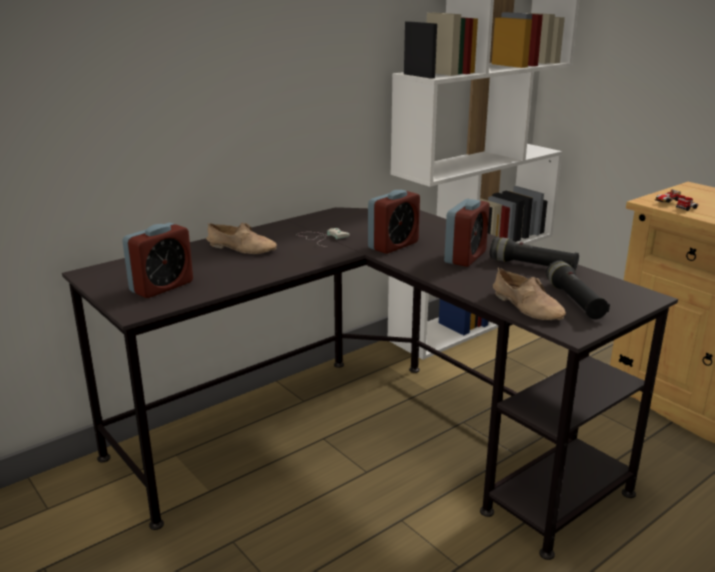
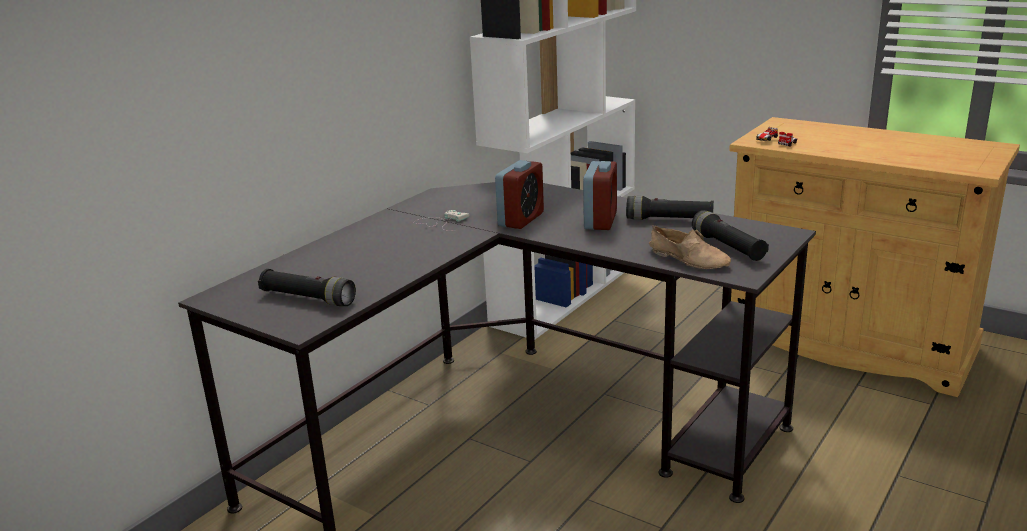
camera: 15 degrees left, 0 degrees up
(162, 287) = (308, 299): alarm clock -> black flashlight
(242, 247) = (363, 245): beige shoe -> none

